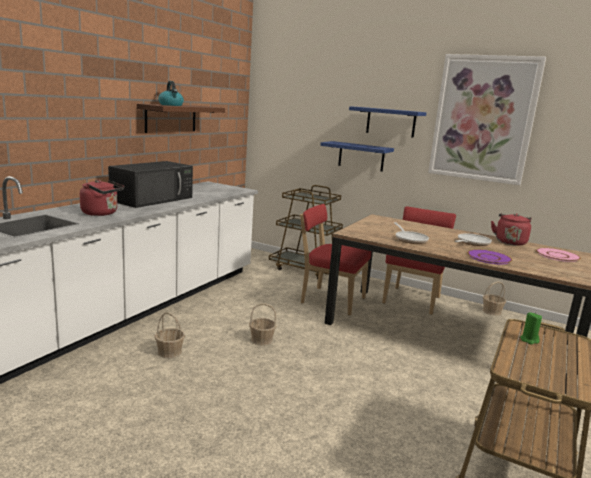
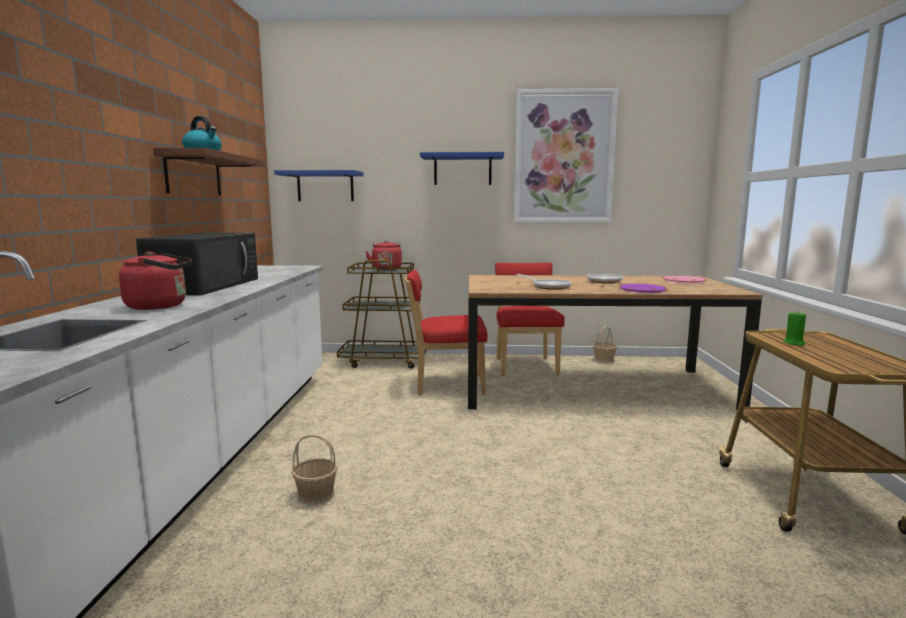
camera: 25 degrees left, 5 degrees down
(261, 340) = (419, 445): basket -> none
(361, 156) = (431, 213): blue shelf -> blue shelf (325, 186)
(510, 242) = (629, 277): red kettle -> red kettle (386, 269)

